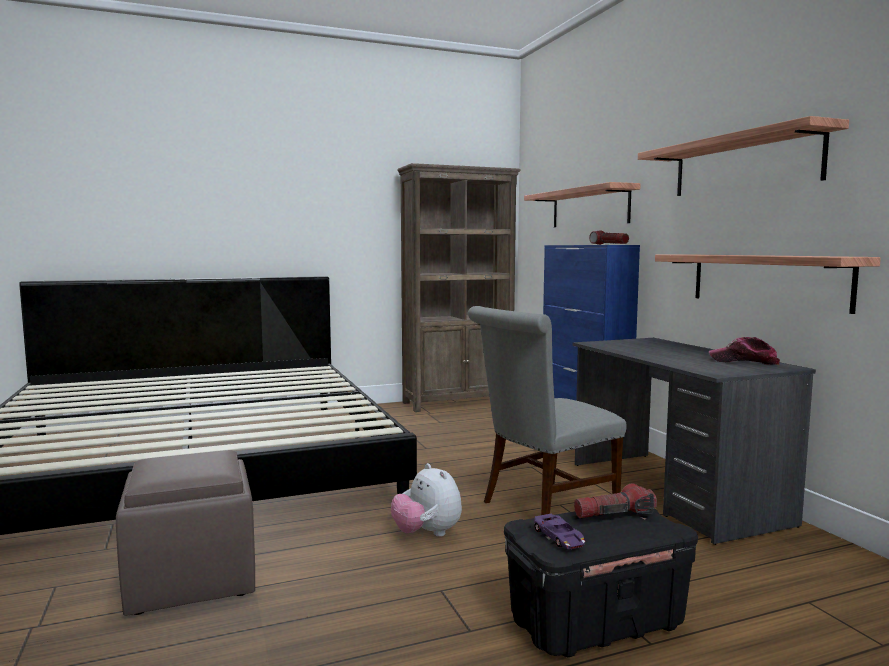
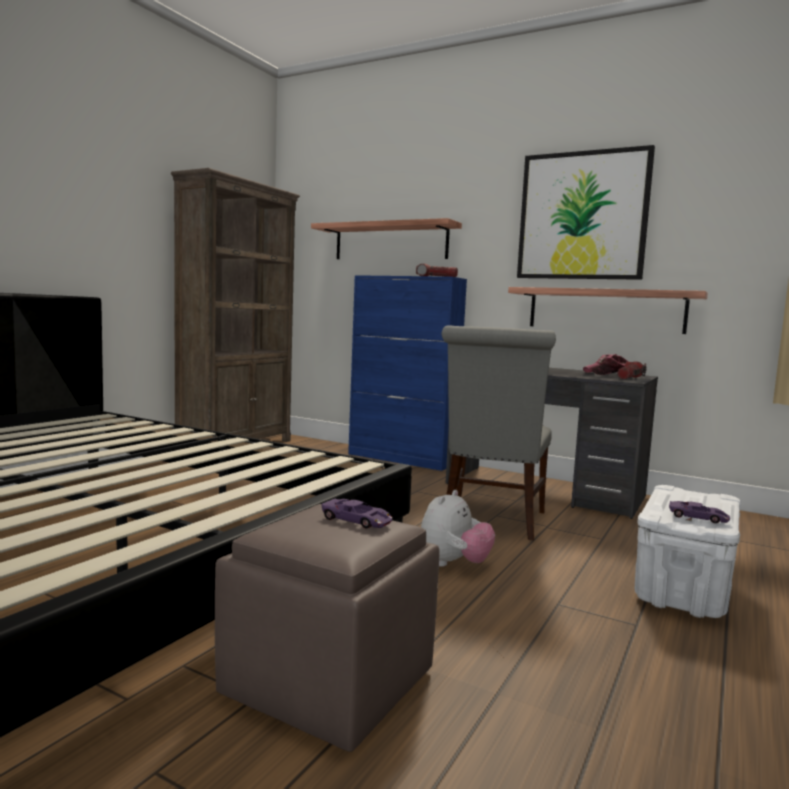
camera: 40 degrees left, 0 degrees up
(204, 464) = (357, 520): none -> purple toy car
(427, 534) = (453, 564): plush toy -> plush toy turned 75 degrees counterclockwise
(597, 622) = (682, 588): black storage box -> white storage box
(614, 514) = (678, 495): flashlight -> flashlight (630, 378)
(743, 164) = (582, 216): shelf -> picture

